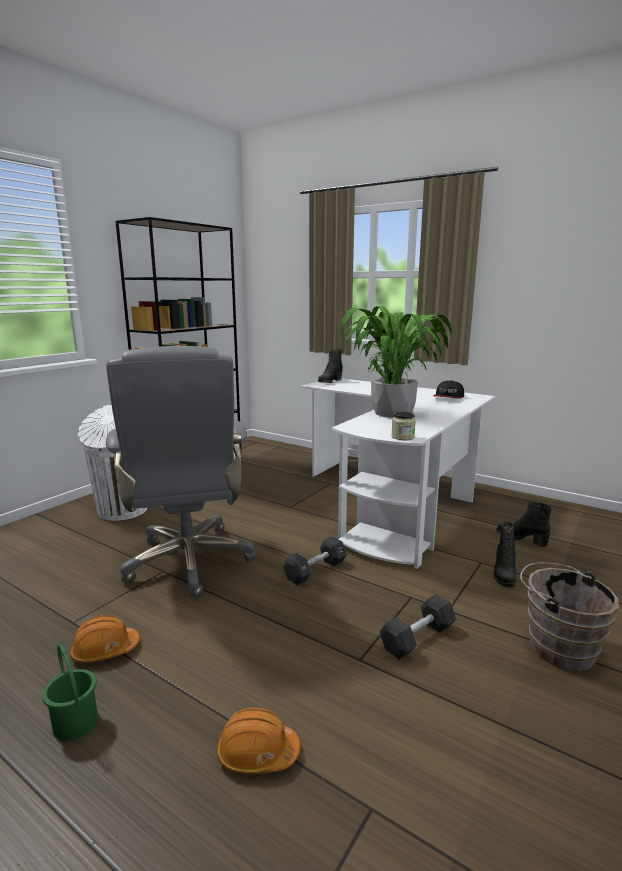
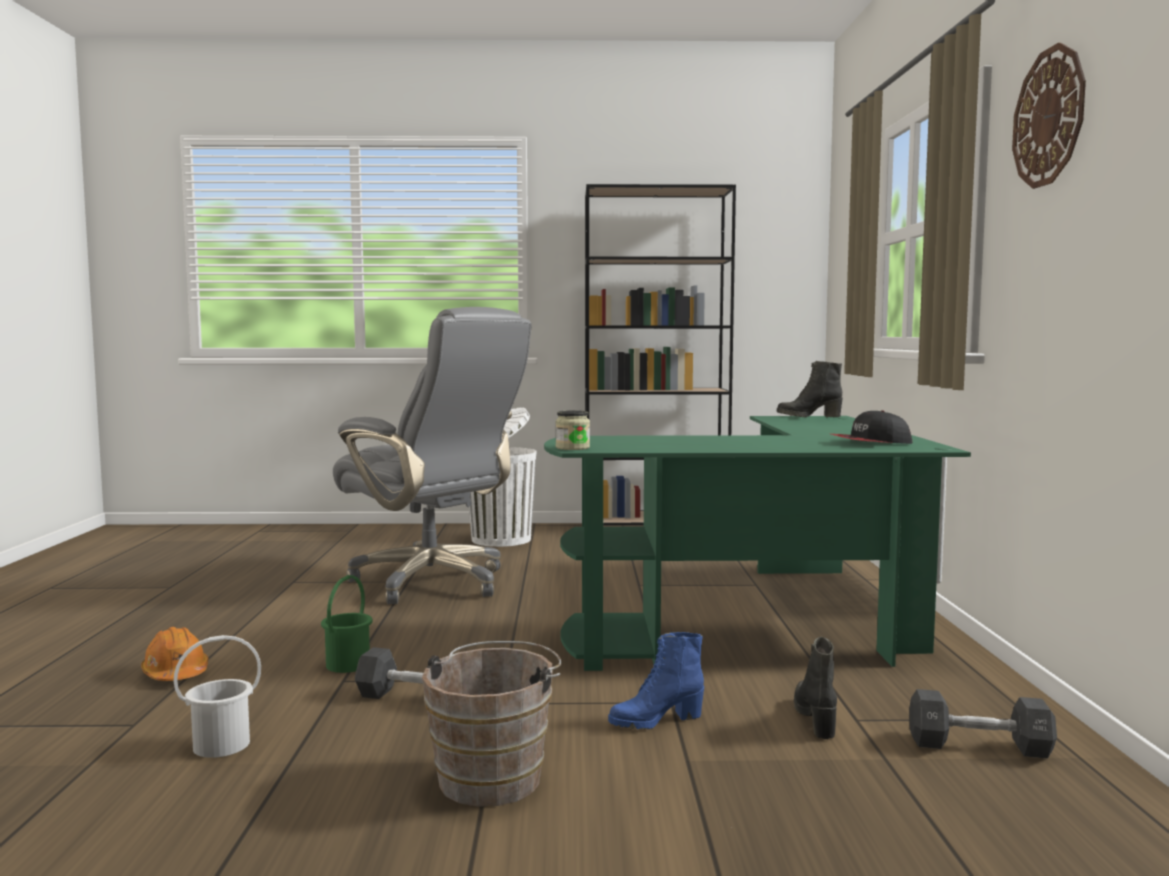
camera: 55 degrees right, 10 degrees down
(76, 722) = (174, 617): green bucket -> green bucket (349, 664)
(105, 650) = (265, 600): orange hard hat -> none
(188, 564) = (432, 584): grey office chair -> grey office chair turned 90 degrees counterclockwise
(315, 570) = (497, 628): black dumbbell -> black dumbbell (979, 746)
(393, 413) = (689, 439): potted plant -> none
(394, 502) = (772, 624): white desk -> green desk
(452, 756) = (221, 745): none -> white bucket
(503, 575) = (655, 721): black boot -> blue boot
(526, 236) = (1049, 117): none -> wall clock

